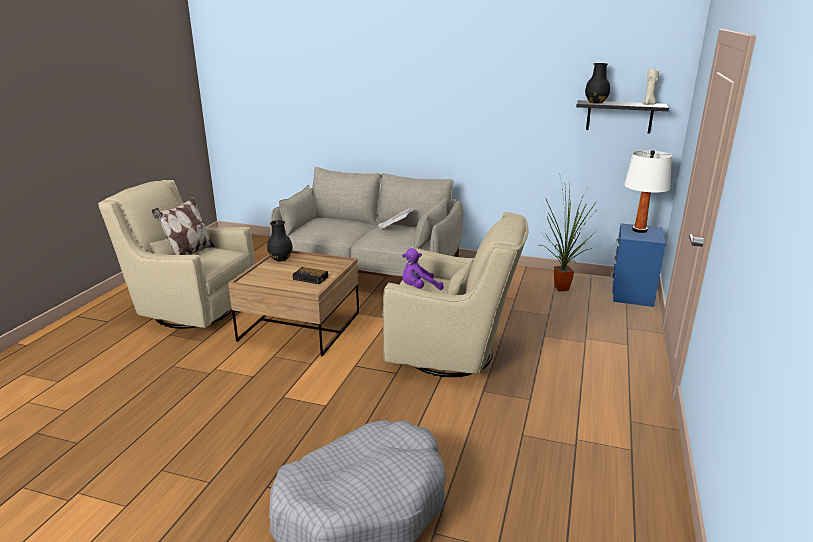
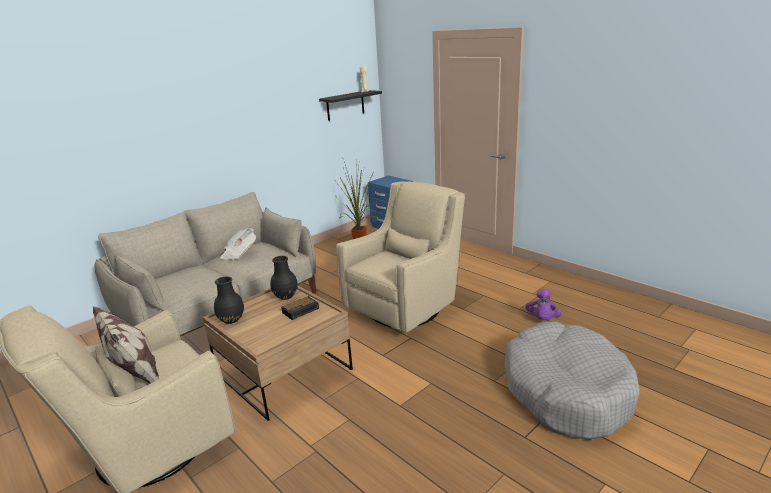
camera: 60 degrees left, 0 degrees up
(419, 288) = (384, 265): purple plush toy -> purple plush toy (542, 319)
(596, 102) = (337, 97): black vase -> black vase (285, 296)
(639, 230) = (386, 181): white table lamp -> none

